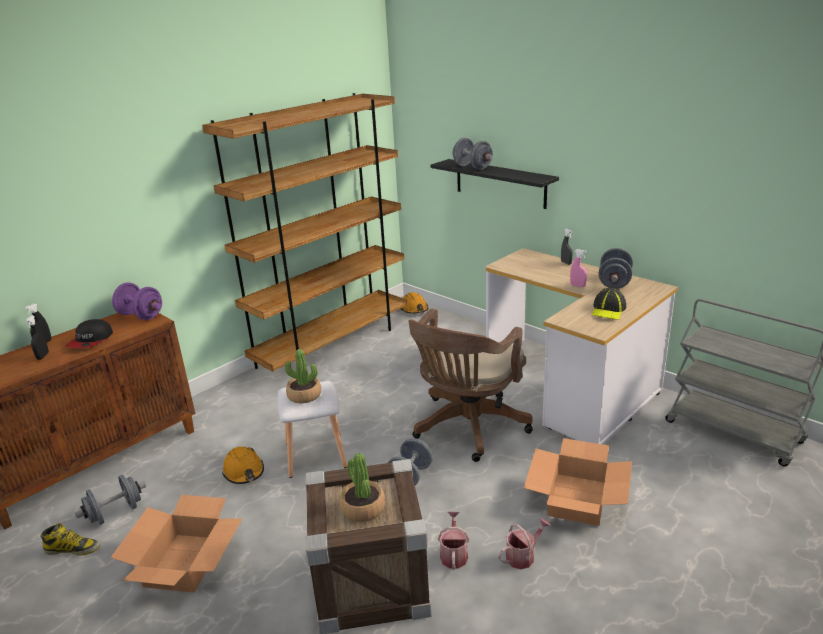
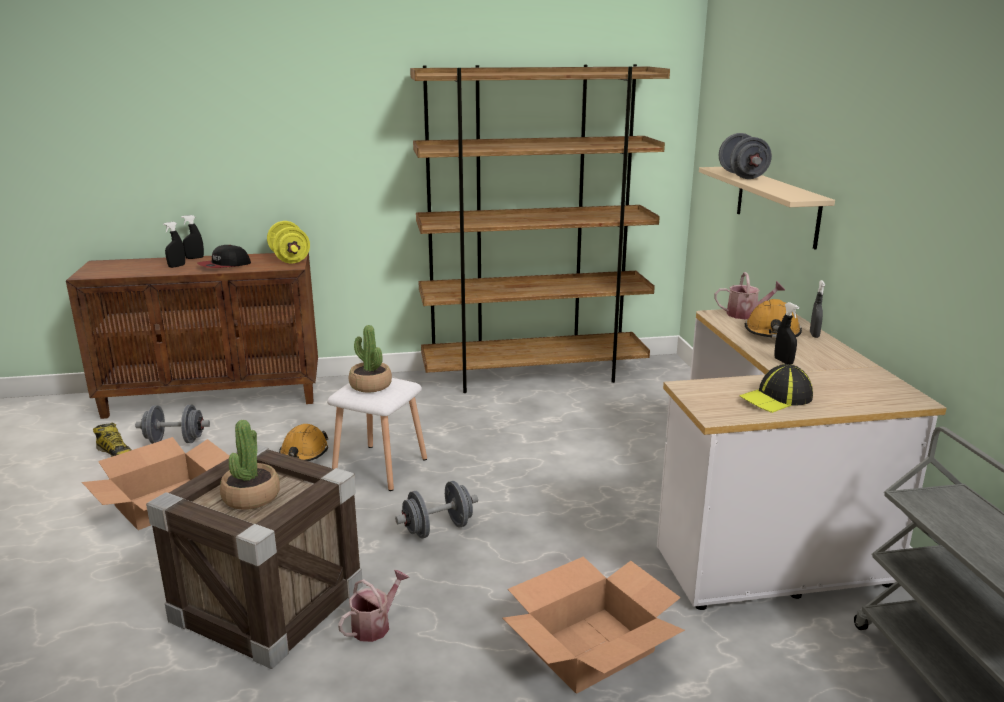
camera: 35 degrees right, 5 degrees down
(141, 316) = (289, 259): purple dumbbell -> yellow dumbbell
(414, 309) = (670, 371): orange hard hat -> orange hard hat (772, 333)
(467, 428) = (564, 510): brown office chair -> none
(500, 183) = (776, 205): black shelf -> beige shelf
(523, 556) = (441, 670): watering can -> watering can (746, 314)
(578, 285) = (783, 361): pink spray bottle -> black spray bottle
(614, 282) = (846, 373): grey dumbbell -> none

